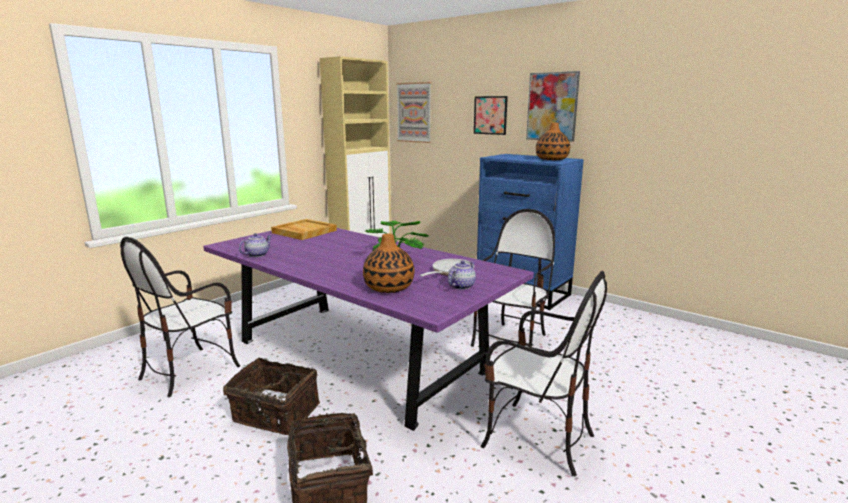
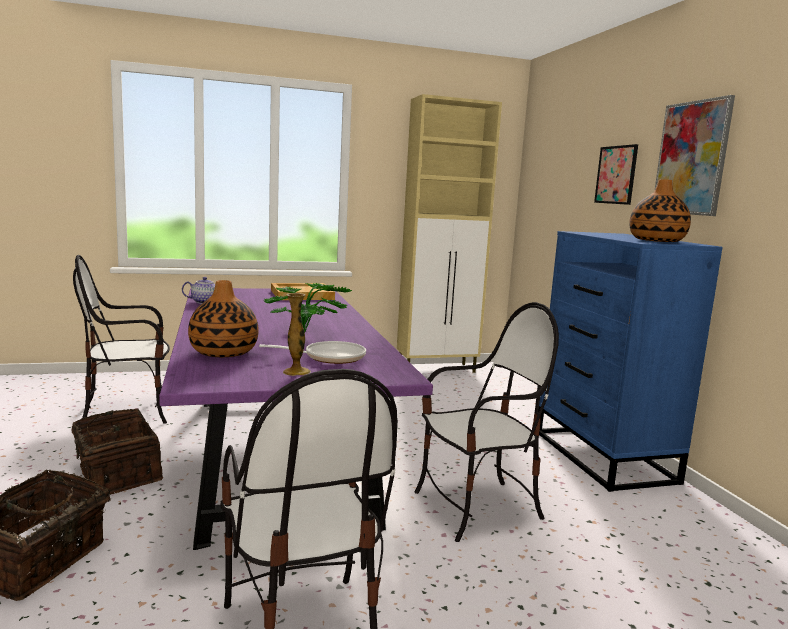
camera: 35 degrees right, 5 degrees down
(414, 112) = (540, 174): picture -> none
(461, 286) = (296, 372): teapot -> vase

